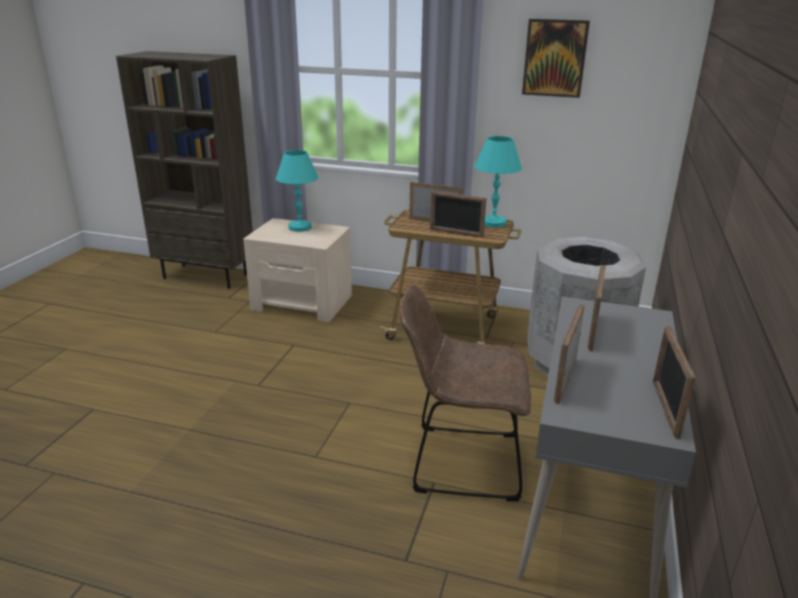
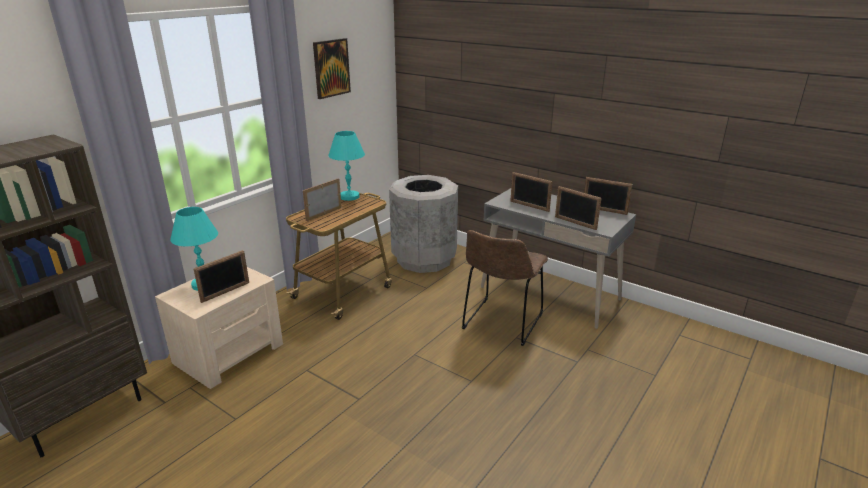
camera: 70 degrees left, 0 degrees up
(456, 233) = (354, 211): picture frame -> picture frame (225, 292)

